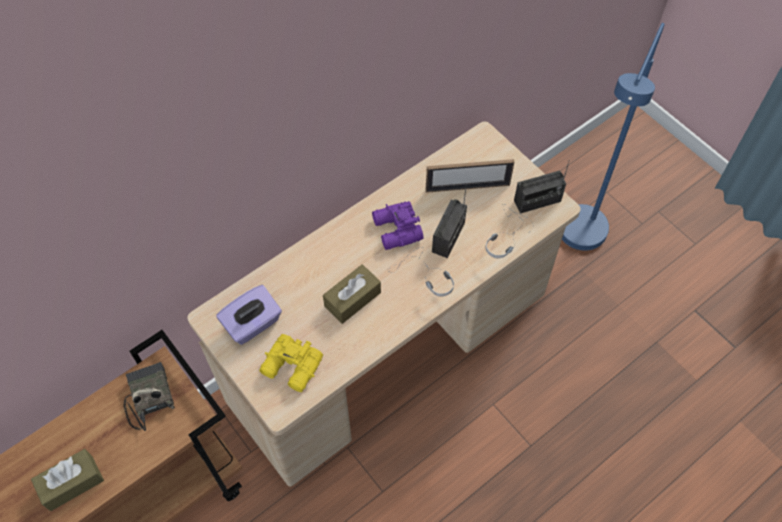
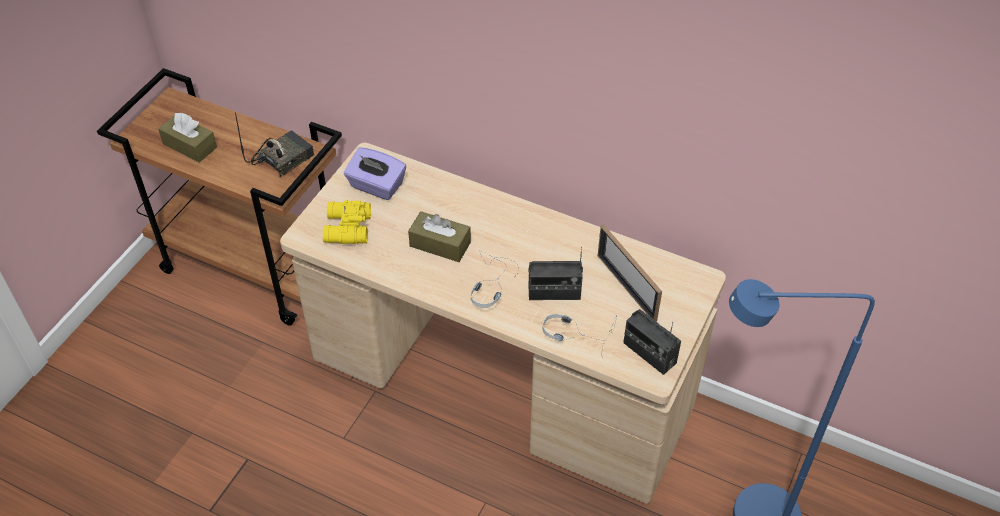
camera: 65 degrees right, 10 degrees down
(396, 231) = (536, 249): purple binoculars -> none

